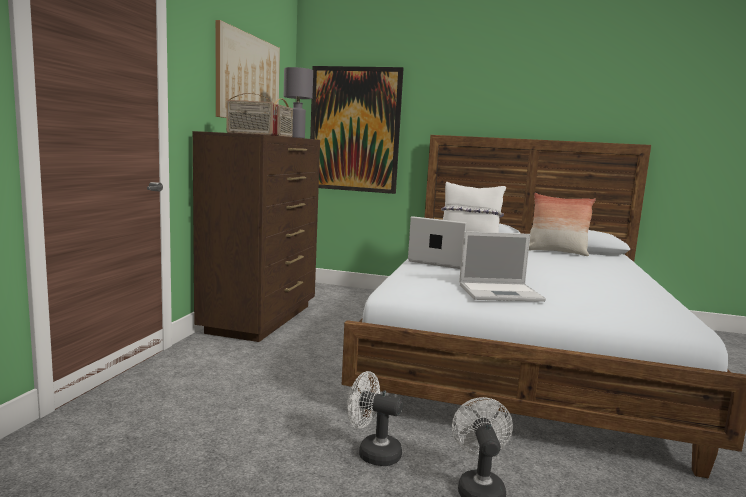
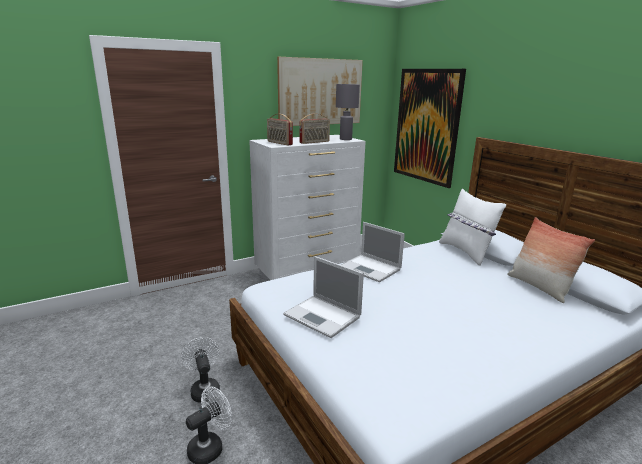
camera: 45 degrees right, 10 degrees up
(262, 318) = (308, 269): brown dresser -> white dresser
(440, 262) = (371, 268): laptop -> laptop turned 150 degrees clockwise

